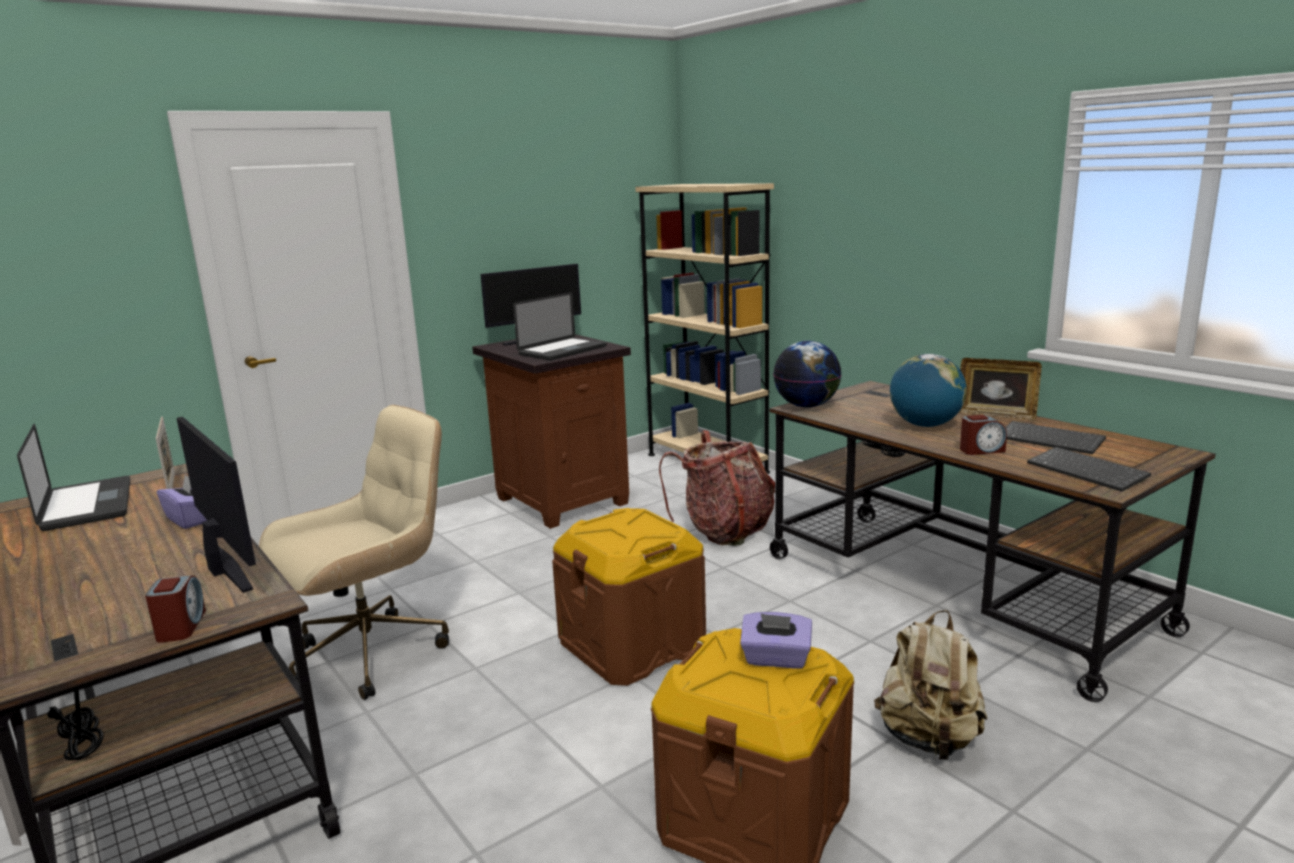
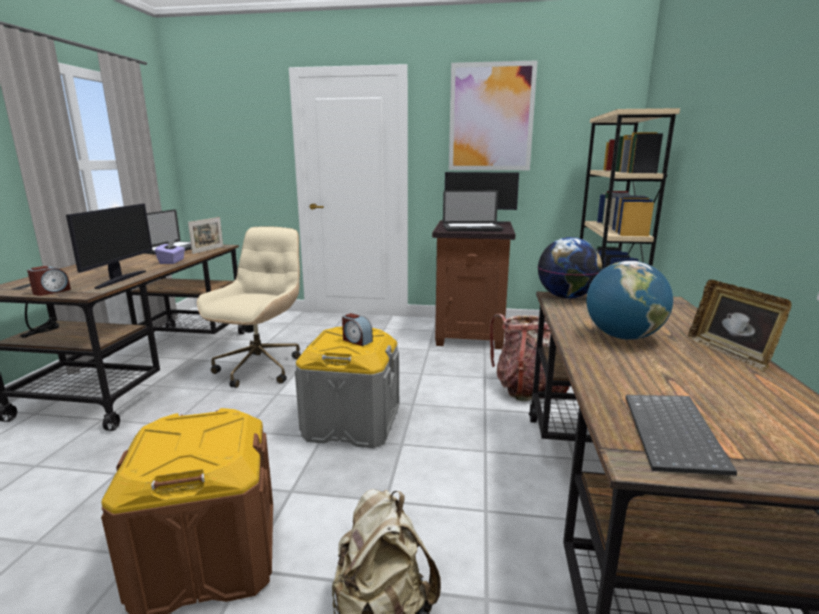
camera: 45 degrees right, 0 degrees up
(374, 654) = (261, 368): beige office chair -> beige office chair turned 75 degrees counterclockwise
(517, 189) = (491, 117): none -> picture
(632, 645) = (352, 423): brown storage box -> grey storage box
(776, 659) = (209, 442): purple tissue box -> none
(981, 450) = (612, 371): alarm clock -> alarm clock (356, 340)
(1051, 440) = (727, 393): keyboard -> none

